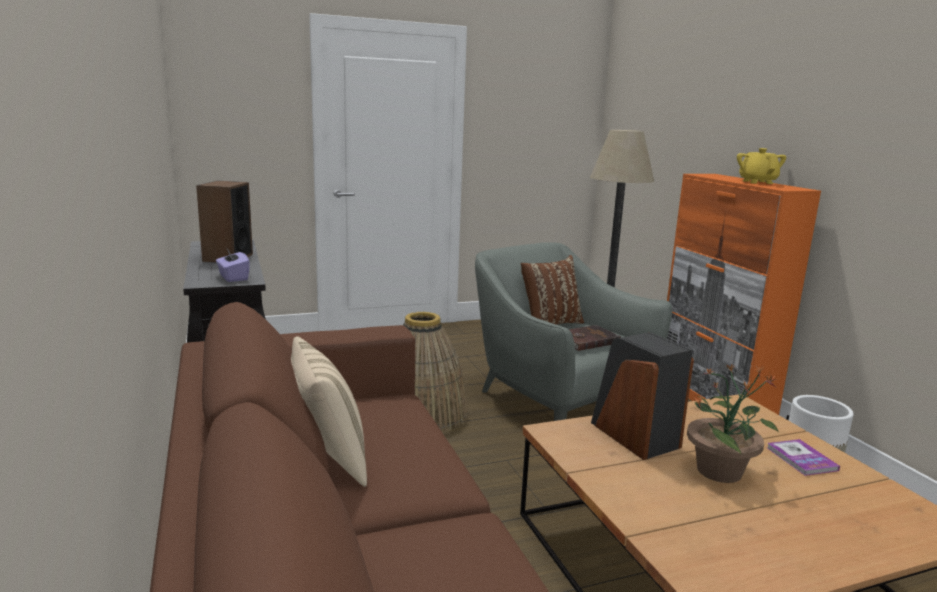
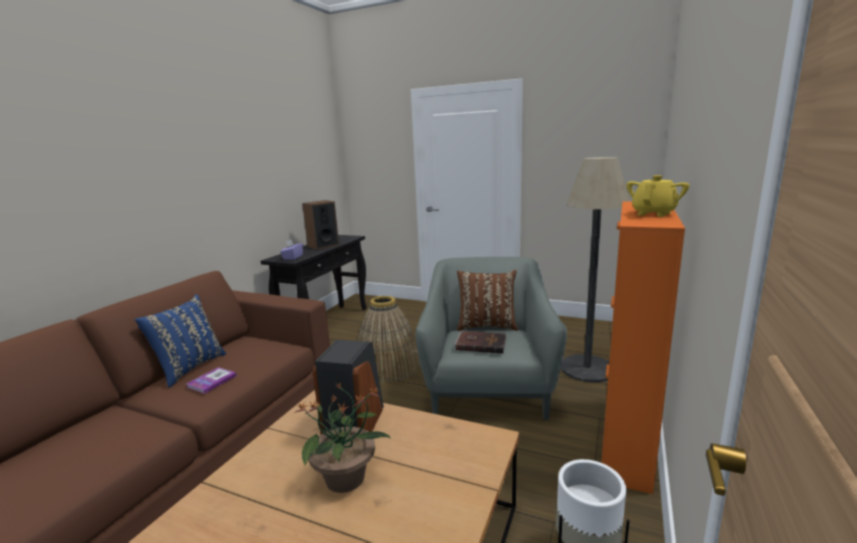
camera: 45 degrees right, 0 degrees up
(328, 460) = (189, 368): beige pillow -> blue pillow
(801, 459) = (428, 508): book -> book (212, 381)

